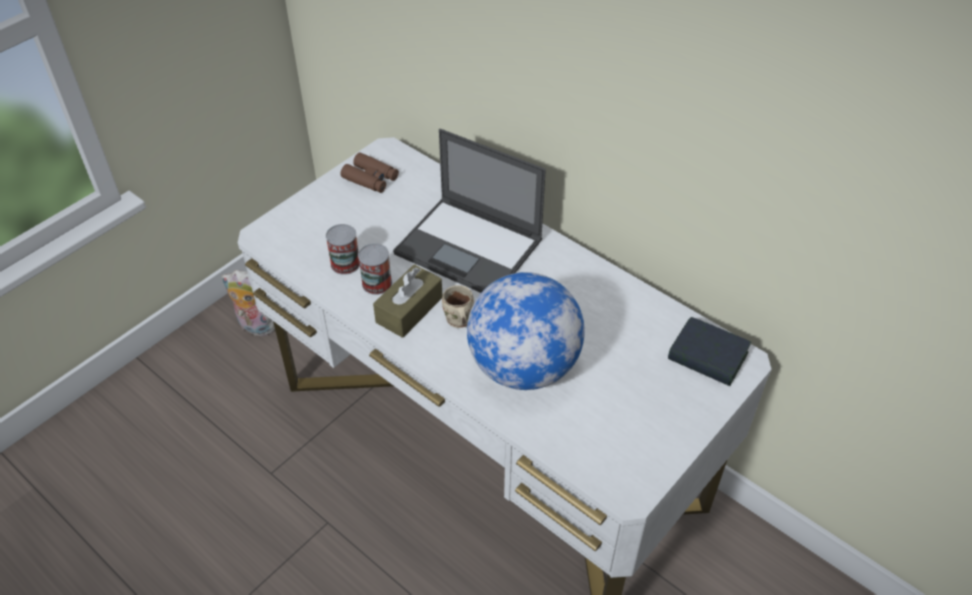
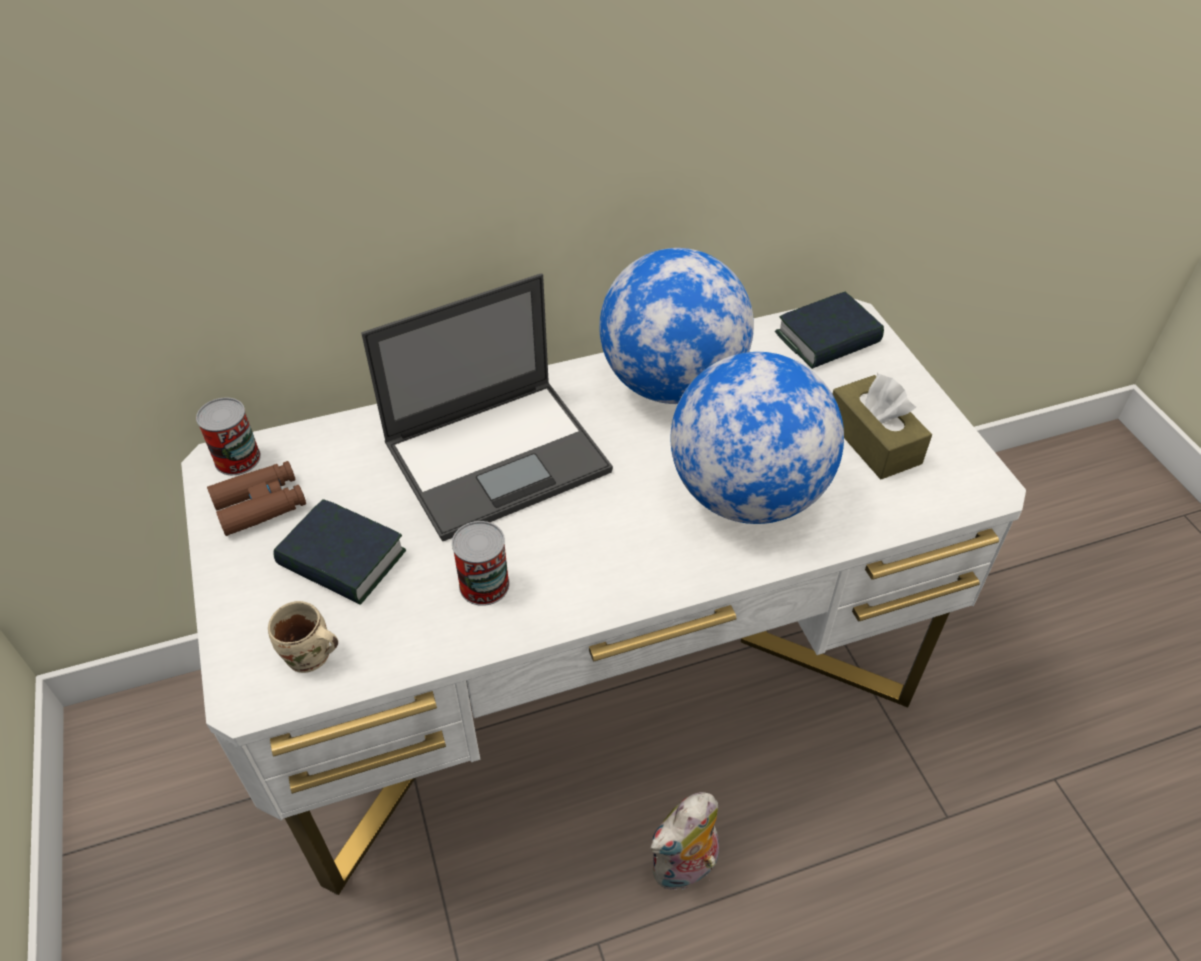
camera: 60 degrees left, 0 degrees up
(254, 326) = (169, 897): plush toy -> plush toy (684, 869)
(345, 264) = (412, 607): can -> can (237, 458)
(357, 224) = (342, 560): none -> book
(409, 310) = (564, 569): brown tissue box -> brown tissue box (873, 441)
(458, 321) = (623, 525): beige mug -> beige mug (310, 659)
(591, 295) = (672, 384): none -> globe

